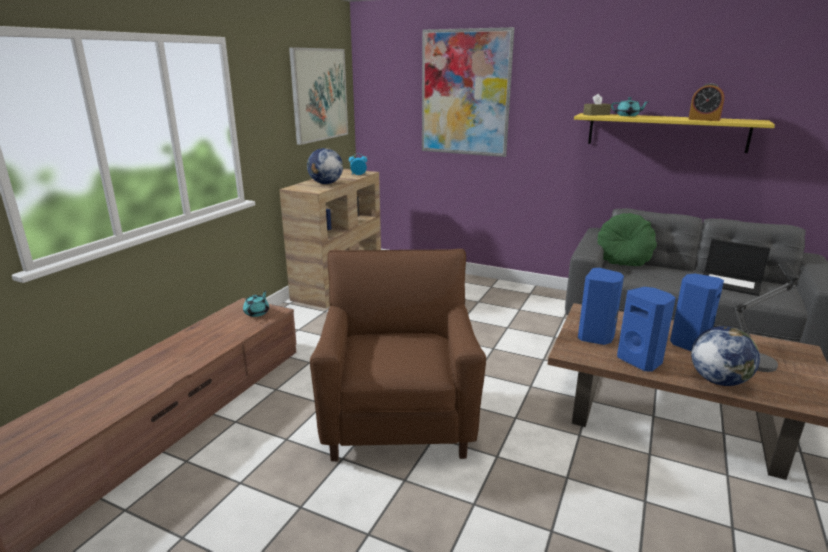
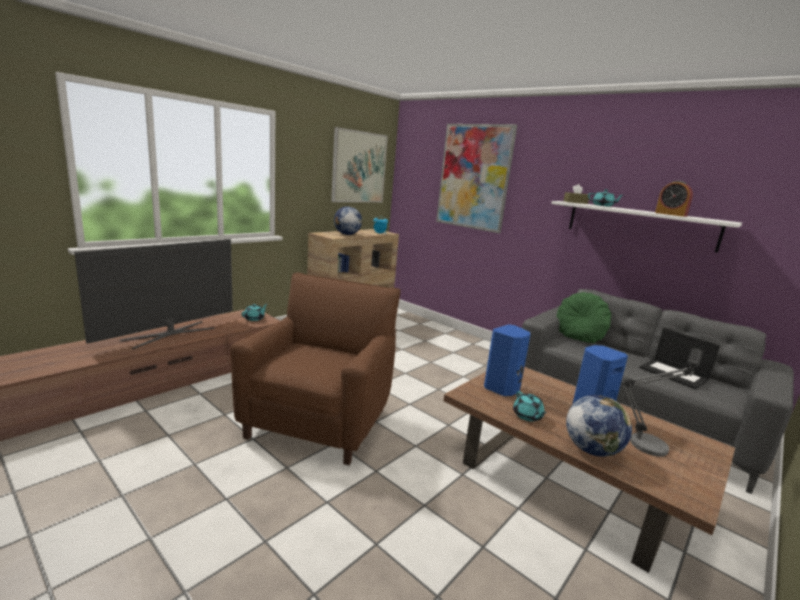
camera: 15 degrees right, 5 degrees down
(172, 357) = (170, 334): none -> television
(640, 361) = (527, 416): blue speaker -> turquoise teapot
(666, 132) = (639, 225): yellow shelf -> white shelf

